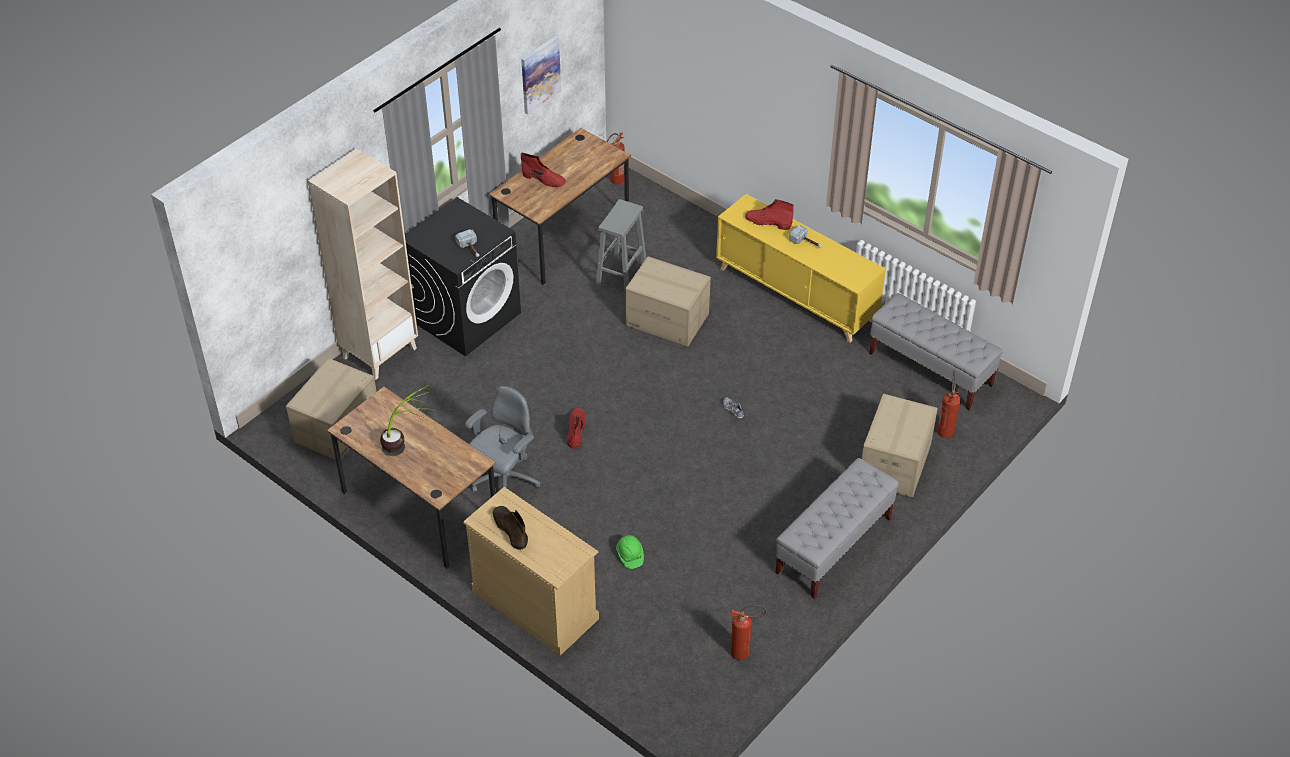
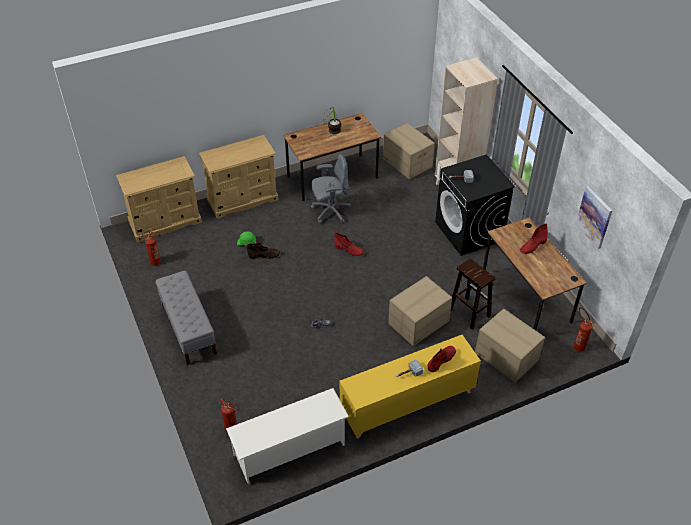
camera: 115 degrees right, 0 degrees up
(504, 481) = (330, 211): grey office chair -> grey office chair turned 75 degrees counterclockwise
(510, 529) = (246, 147): brown boot -> brown boot (264, 255)
(621, 280) = (468, 313): grey stool -> brown stool
(646, 687) = (165, 222): none -> beige dresser
(894, 463) = (226, 387): cardboard box -> cardboard box (507, 356)
(930, 370) = (290, 450): grey bench -> white shoe rack

